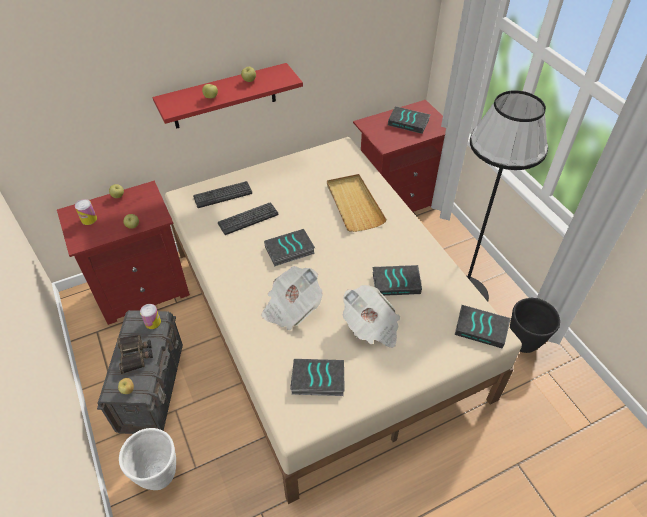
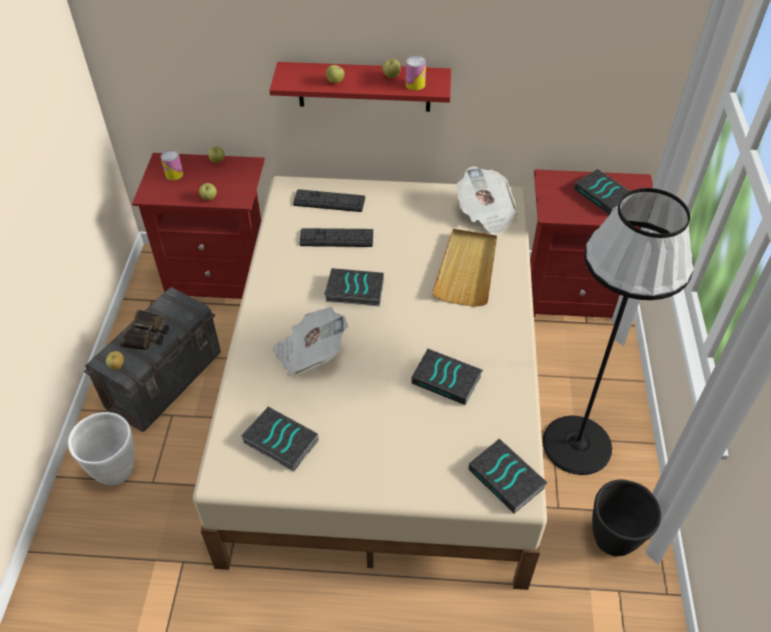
camera: 30 degrees right, 0 degrees up
(153, 322) = (184, 310): can -> can (415, 84)
(371, 326) = (380, 414): newspaper -> newspaper (485, 213)

